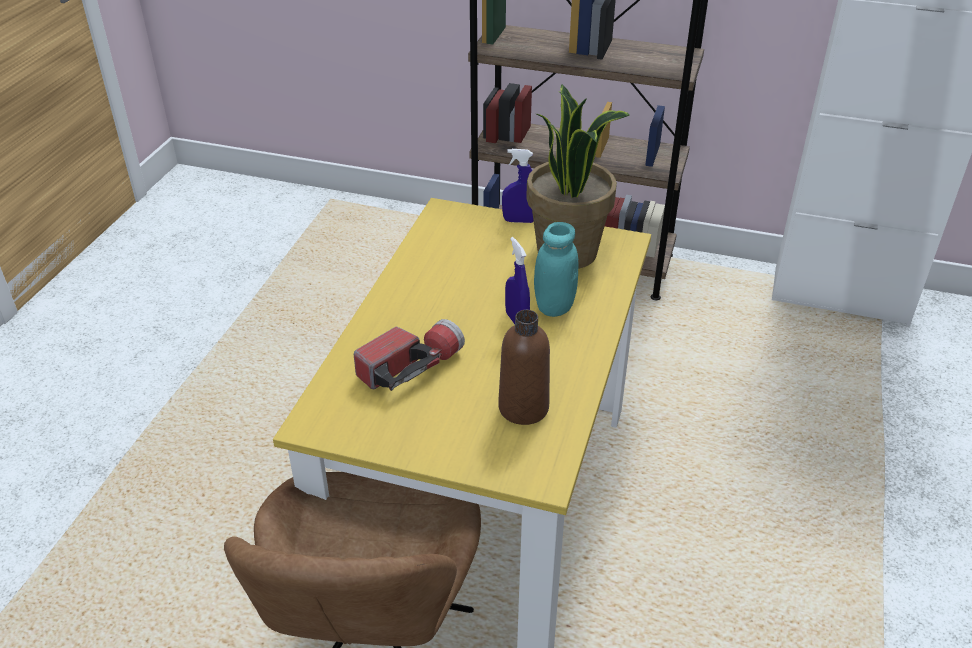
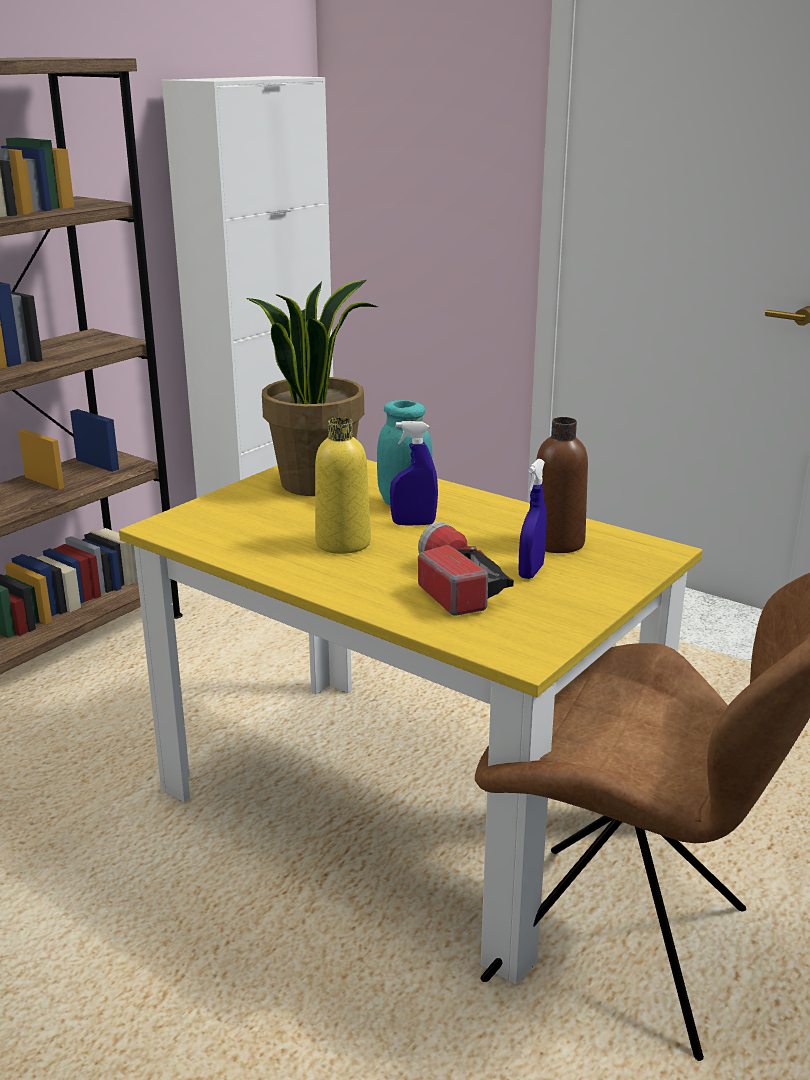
camera: 70 degrees left, 15 degrees down
(459, 295) = (343, 543): none -> yellow bottle
(519, 220) = (230, 494): blue spray bottle -> blue spray bottle (531, 571)

